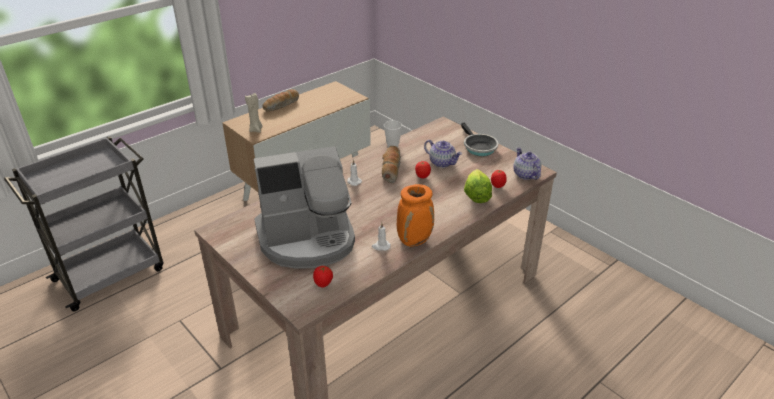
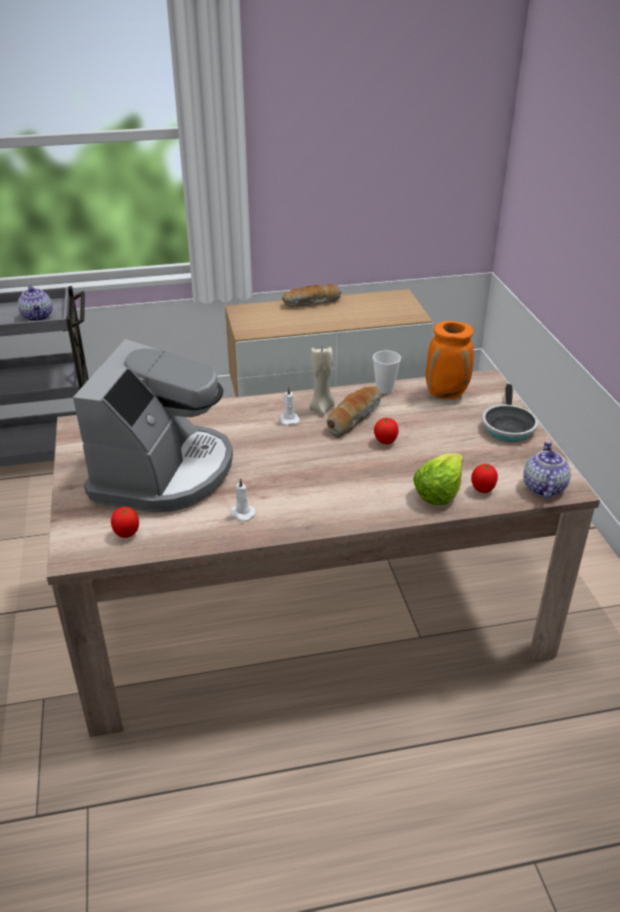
camera: 30 degrees right, 0 degrees up
(256, 130) = (254, 324): beige candle -> beige candle (322, 408)
(307, 239) = (164, 472): coffee machine -> coffee machine turned 90 degrees counterclockwise
(414, 240) = (292, 521): orange vase -> orange vase (447, 393)
(442, 163) = (432, 432): teapot -> teapot (38, 316)

